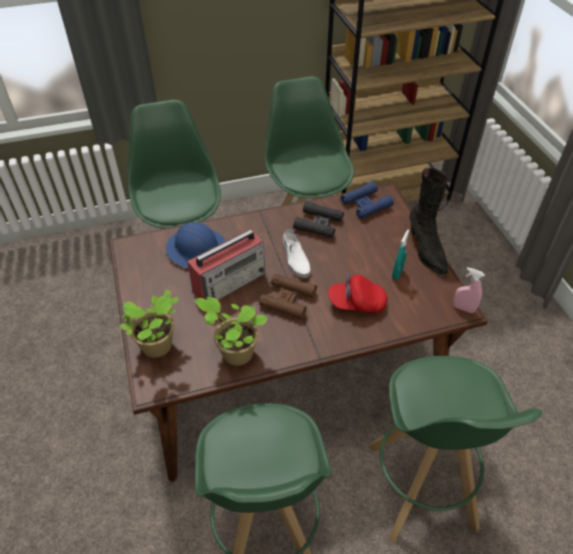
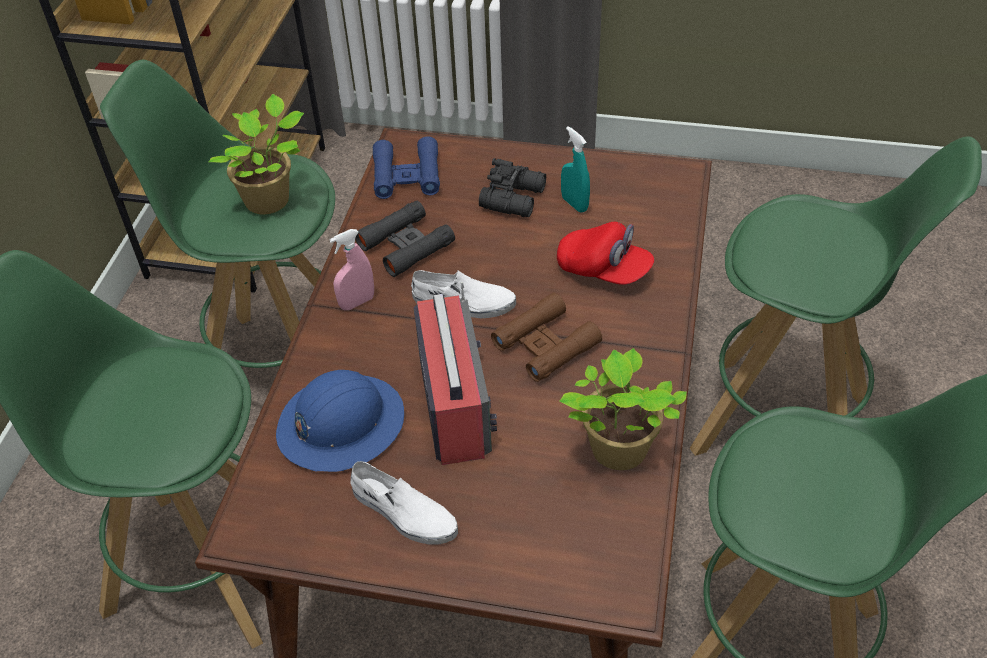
camera: 60 degrees left, 0 degrees up
(158, 347) = (542, 558): potted plant -> potted plant (271, 200)
(160, 289) = (403, 512): none -> white shoe
(356, 303) = (603, 270): red cap -> red cap turned 90 degrees counterclockwise
(383, 249) = (515, 197): none -> black binoculars
(426, 251) = (551, 158): black boot -> none
(463, 308) = (680, 171): pink spray bottle -> pink spray bottle (357, 302)

